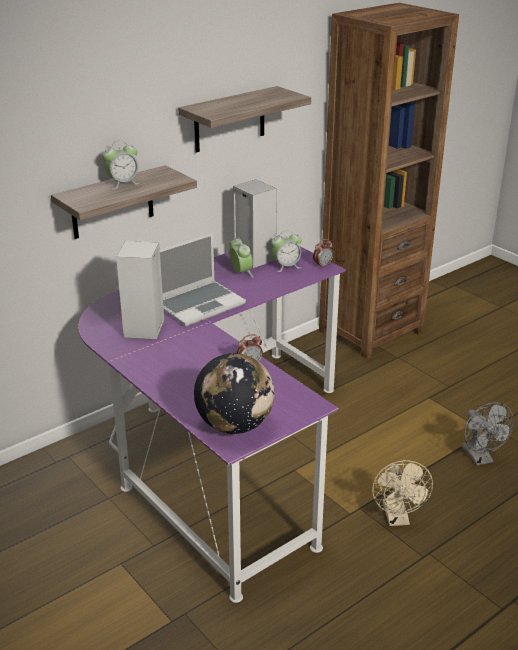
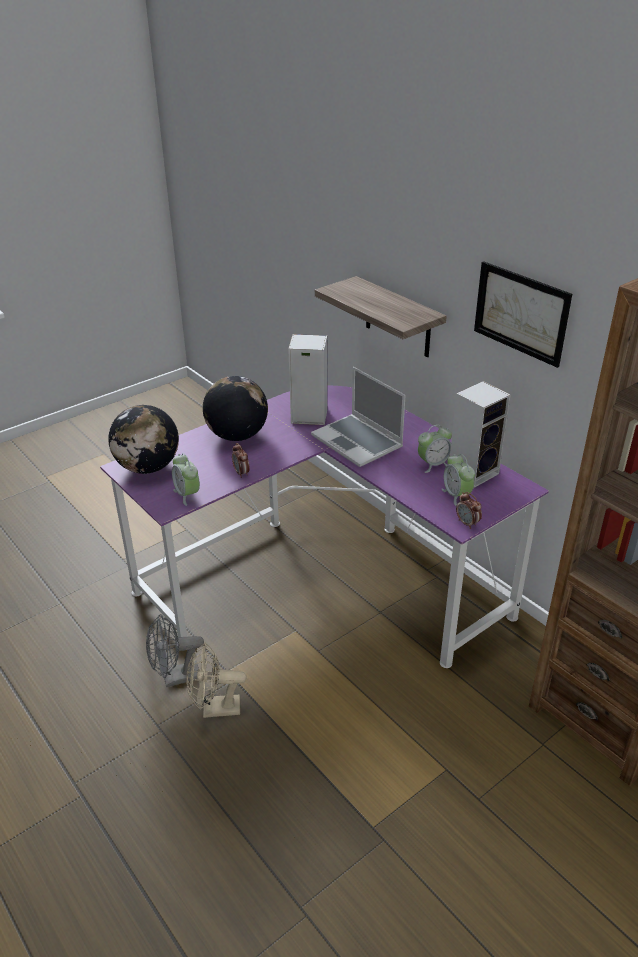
camera: 90 degrees right, 5 degrees up
(123, 184) = (386, 300): alarm clock -> alarm clock (187, 494)
(175, 370) = (237, 435): none -> globe
(229, 120) = (521, 313): shelf -> picture
(480, 458) = (315, 808): grey fan -> grey fan (175, 678)

